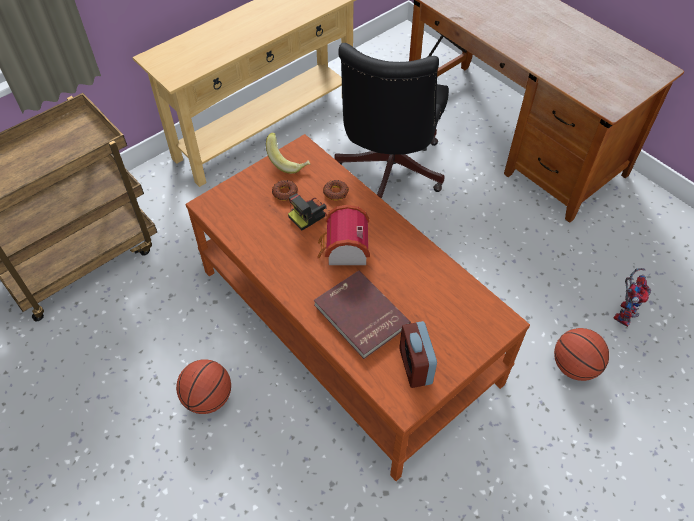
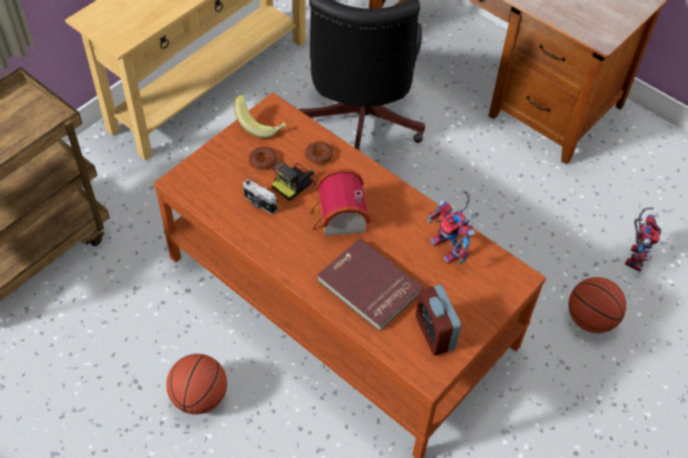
camera: 10 degrees left, 0 degrees up
(274, 231) = (259, 204): none -> camera
(442, 289) = (450, 249): none -> toy robot

